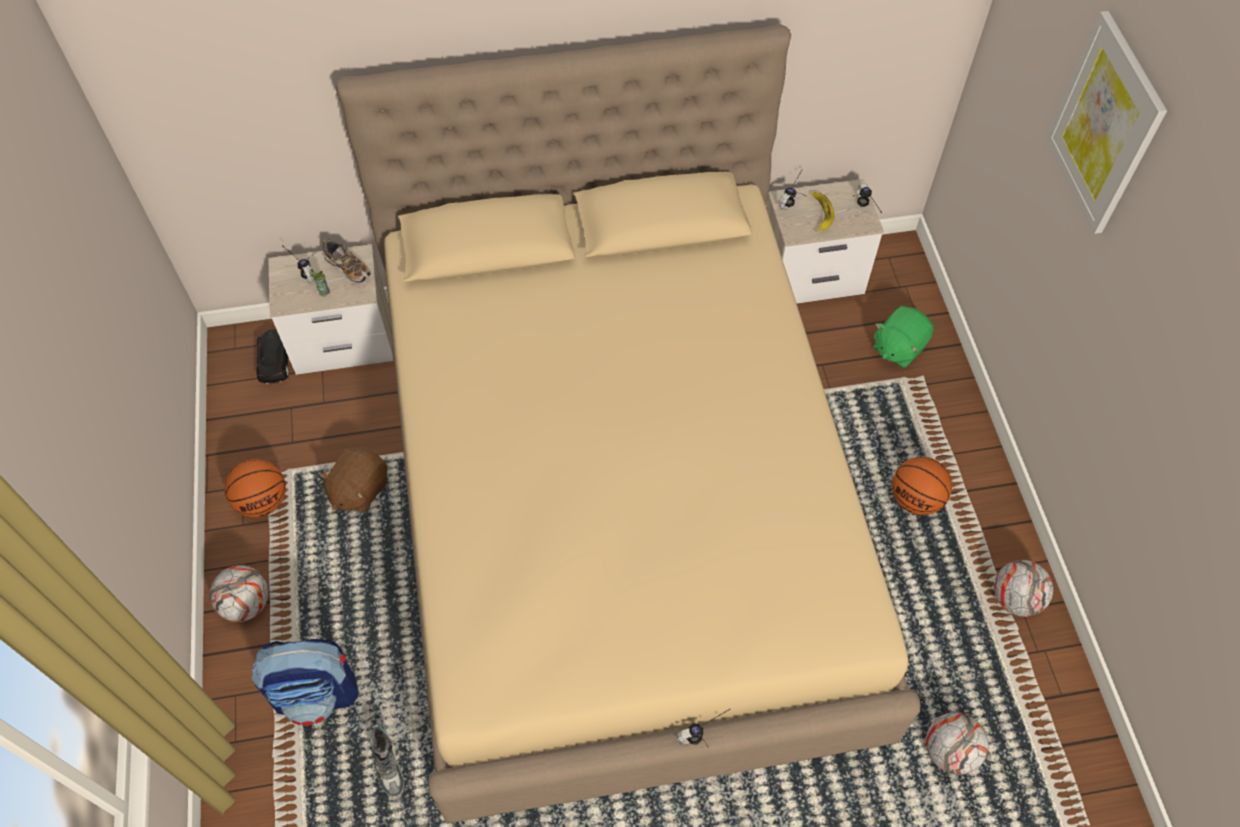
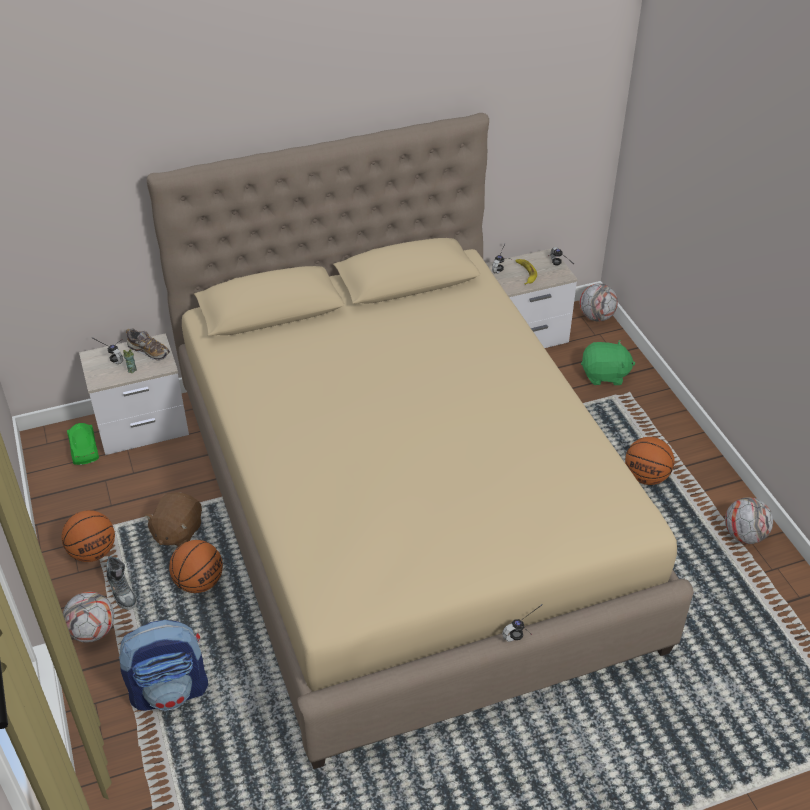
camera: 10 degrees left, 15 degrees down
(274, 360) = (84, 447): black toy car -> green toy car
(371, 560) = (199, 582): none -> basketball
(388, 765) = (245, 736): shoe -> shoe (122, 591)
(898, 347) = (604, 375): green plush toy -> green plush toy turned 120 degrees counterclockwise
(949, 751) = (721, 651): football -> football (596, 317)
(1105, 125) = (733, 134): picture -> none

